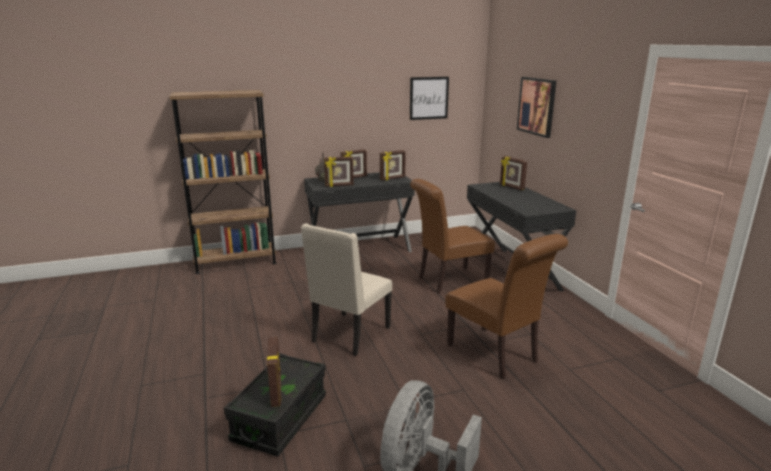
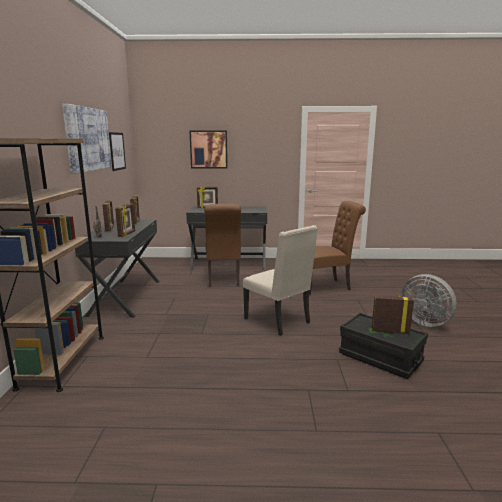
camera: 70 degrees left, 5 degrees down
(354, 87) = (87, 139): none -> picture

